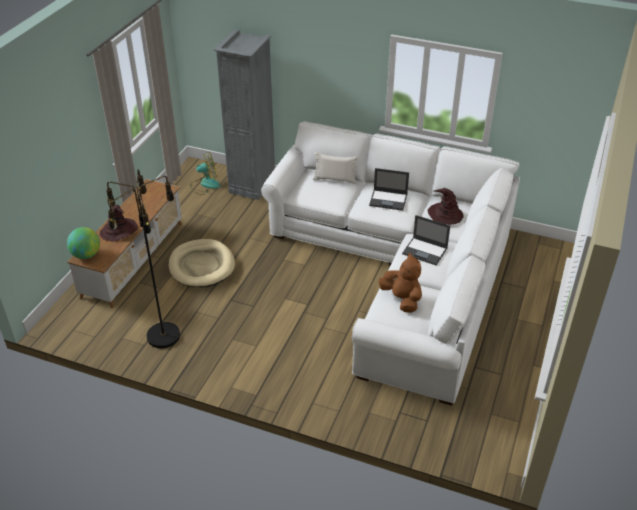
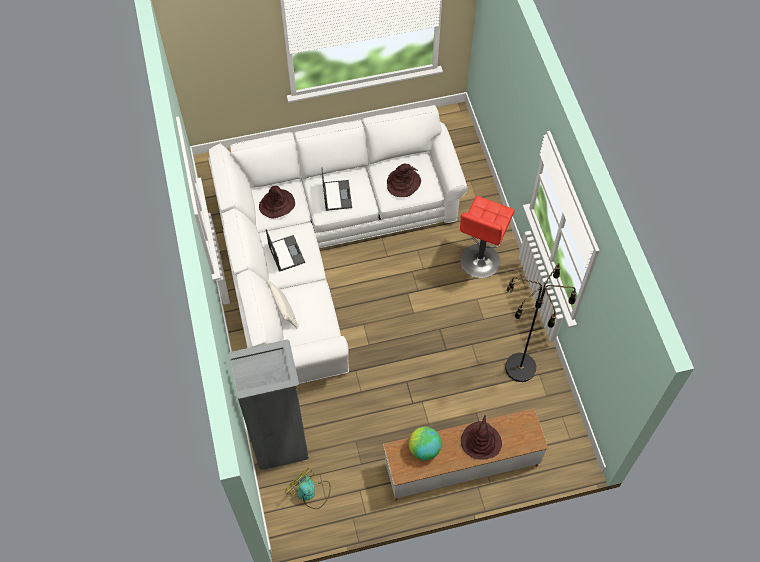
camera: 125 degrees left, 20 degrees up
(86, 255) = (529, 440): globe -> globe (424, 449)
(202, 266) = (425, 402): beige dog bed -> none
(293, 370) = (479, 261): none -> red stool
(402, 299) = (403, 183): brown plush toy -> brown hat

